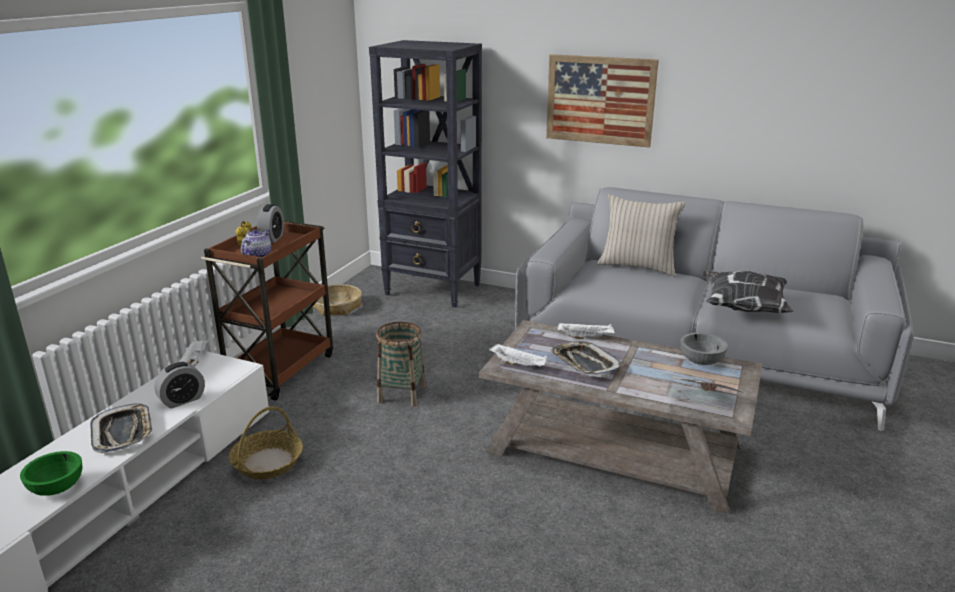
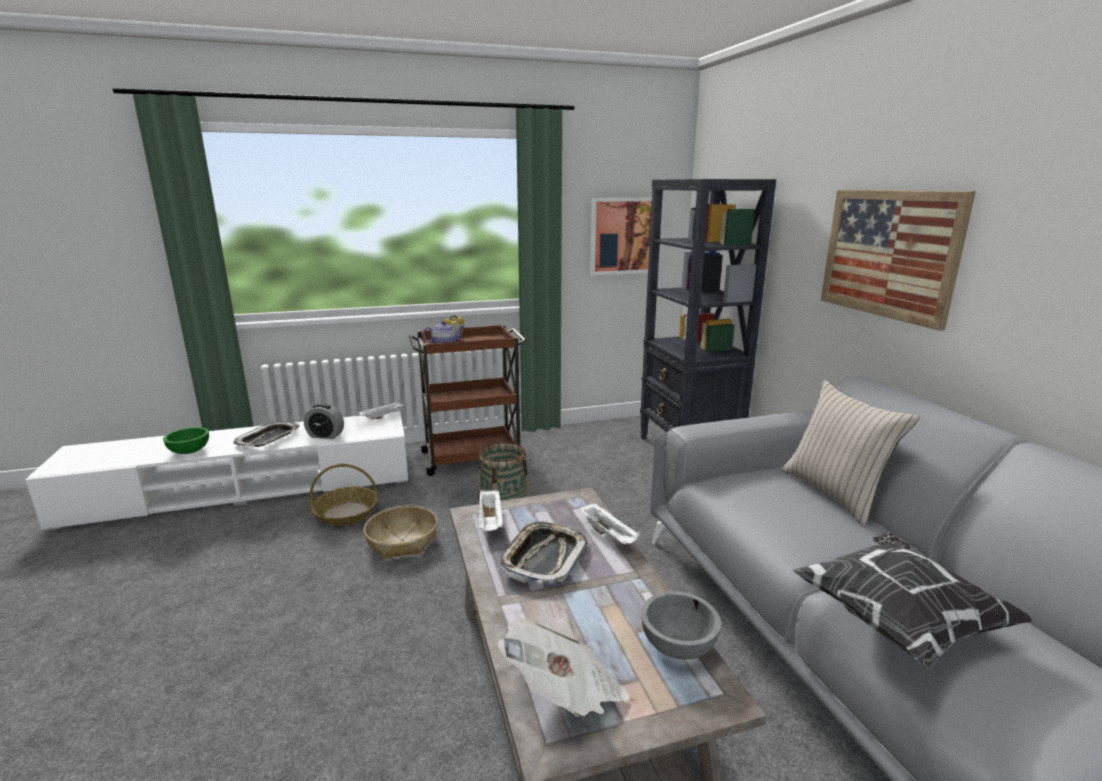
camera: 50 degrees right, 5 degrees down
(272, 238) = (483, 338): alarm clock -> none
(322, 101) = (625, 236): none -> picture
(336, 307) = (588, 432): basket -> basket (402, 540)

